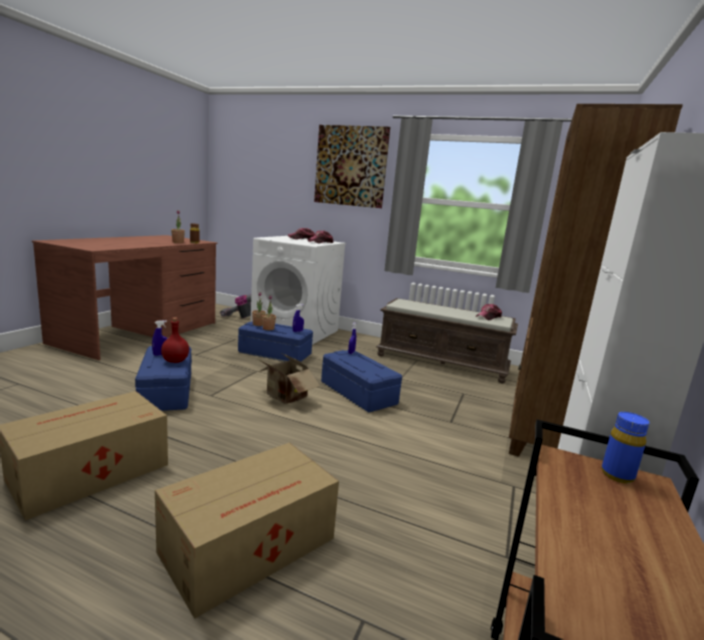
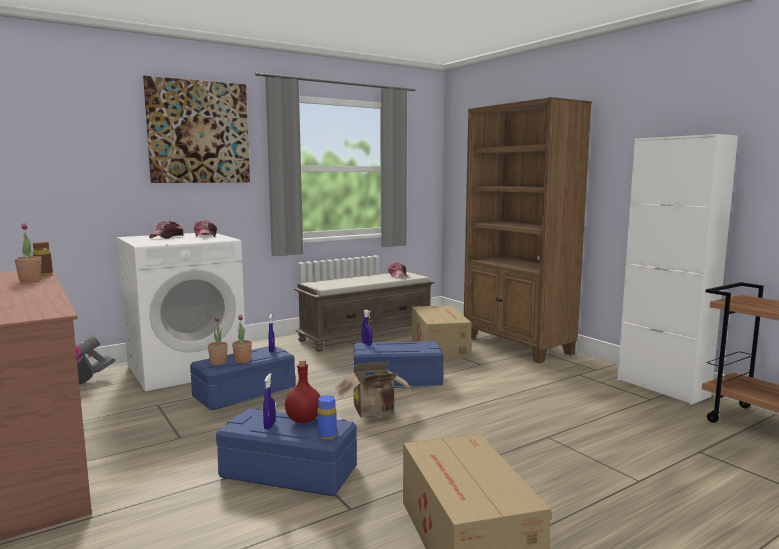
camera: 55 degrees left, 5 degrees down
(251, 545) = (619, 472): cardboard box -> cardboard box (439, 346)
(617, 475) = (742, 299): blue bottle -> blue bottle (327, 436)

